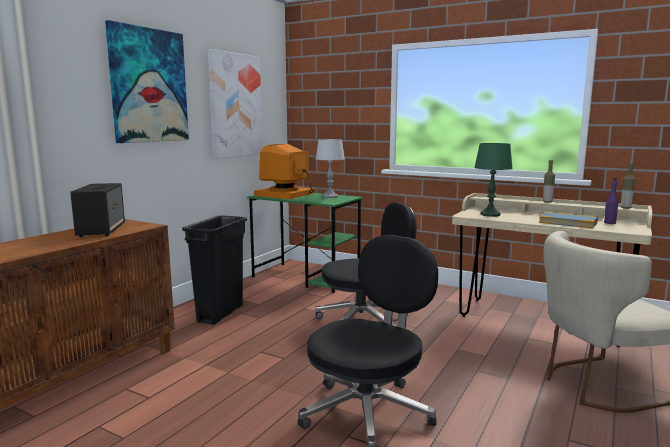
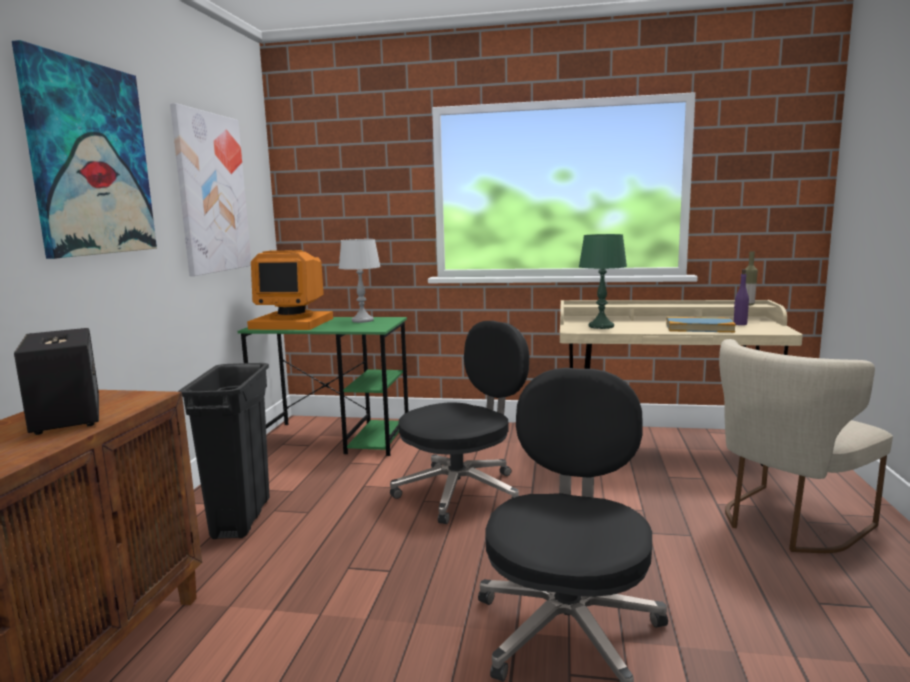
camera: 20 degrees left, 0 degrees up
(285, 194) = (293, 323): monitor -> monitor turned 90 degrees counterclockwise
(547, 202) = (658, 305): bottle -> none

